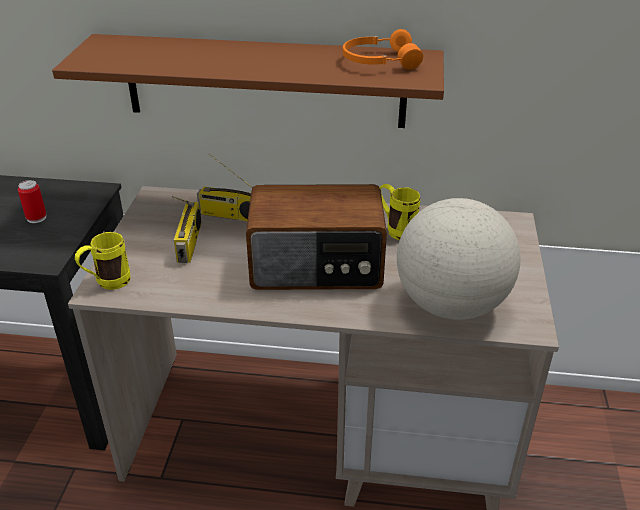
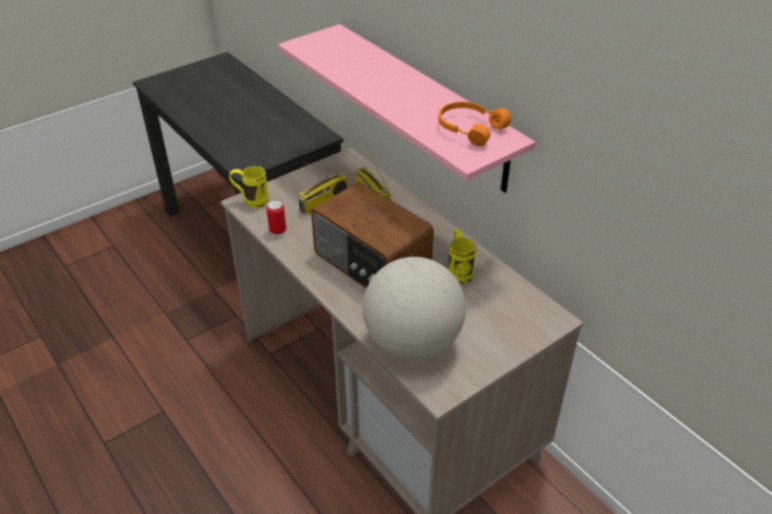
camera: 45 degrees right, 5 degrees up
(36, 218) = (271, 138): can -> can (278, 231)
(264, 81) = (425, 106): brown shelf -> pink shelf

